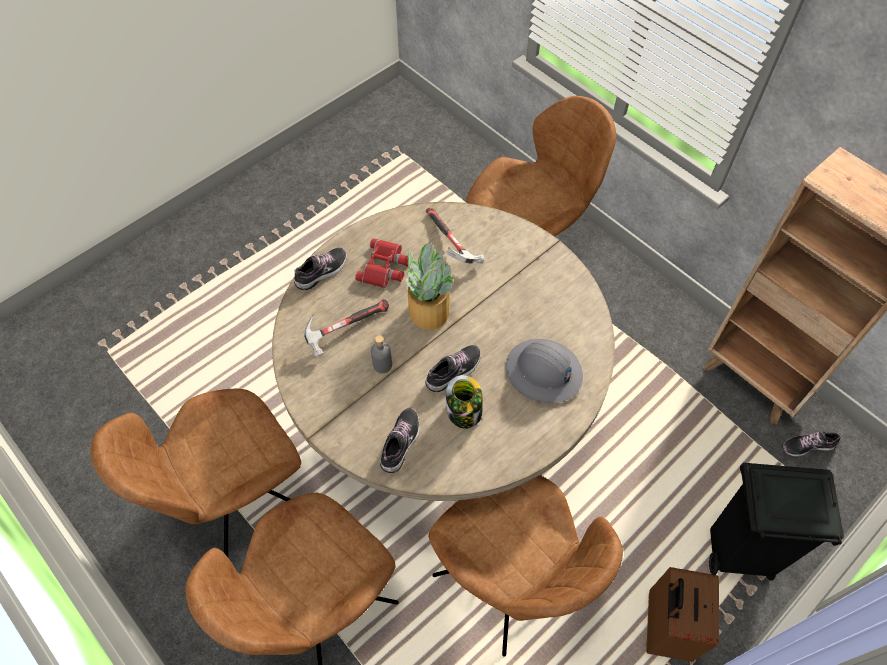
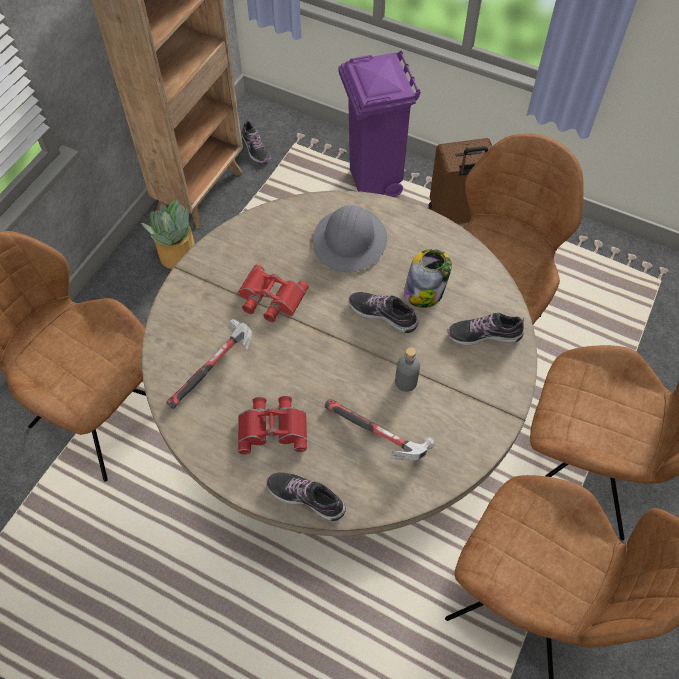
camera: 110 degrees left, 0 degrees up
(429, 310) = (316, 361): potted plant -> potted plant (177, 255)
(502, 295) = (270, 298): none -> red binoculars
(735, 553) = (374, 182): black trash can -> purple trash can

